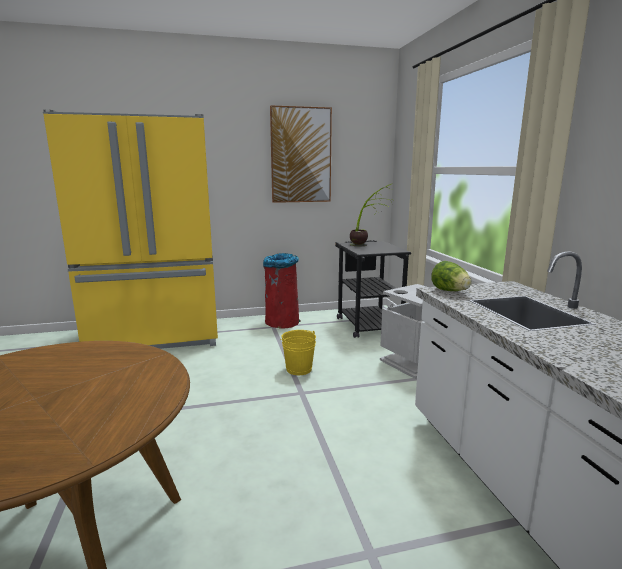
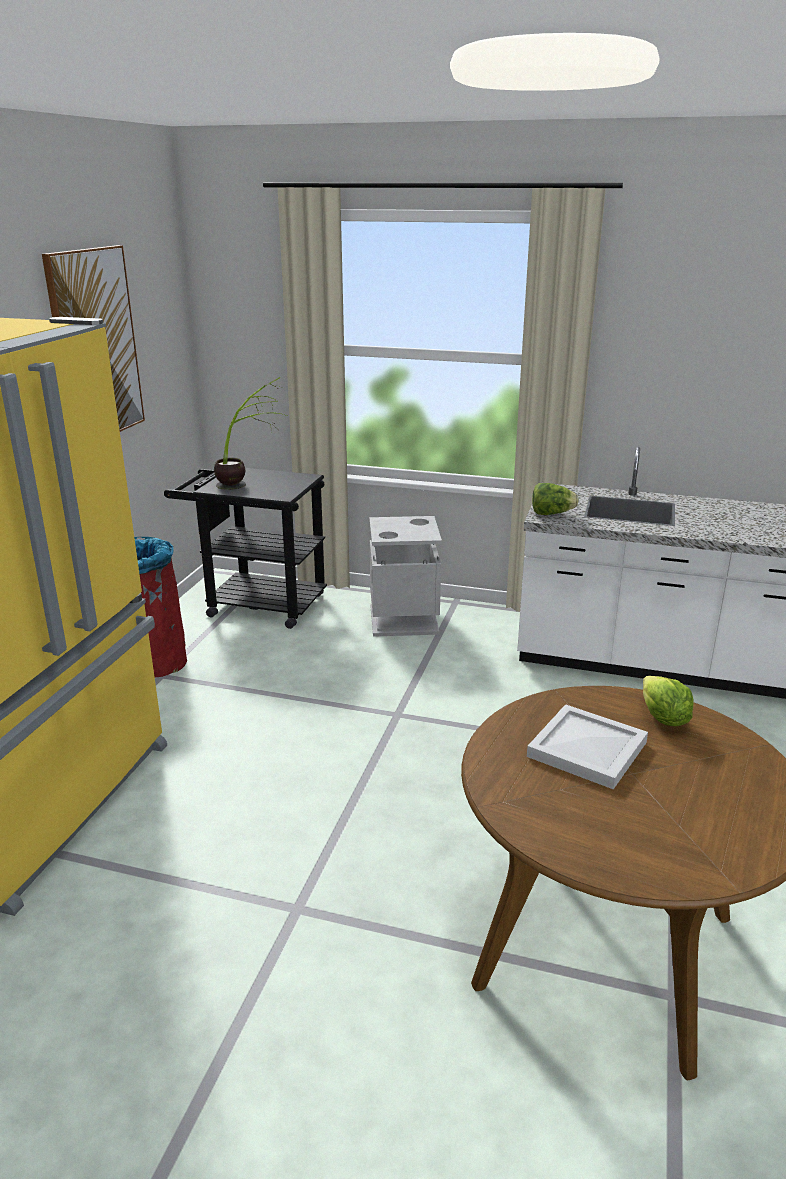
camera: 60 degrees left, 10 degrees up
(73, 375) = (585, 749): none -> white tray
(133, 399) = (663, 718): none -> lettuce
(299, 369) = (333, 697): yellow bucket -> none

